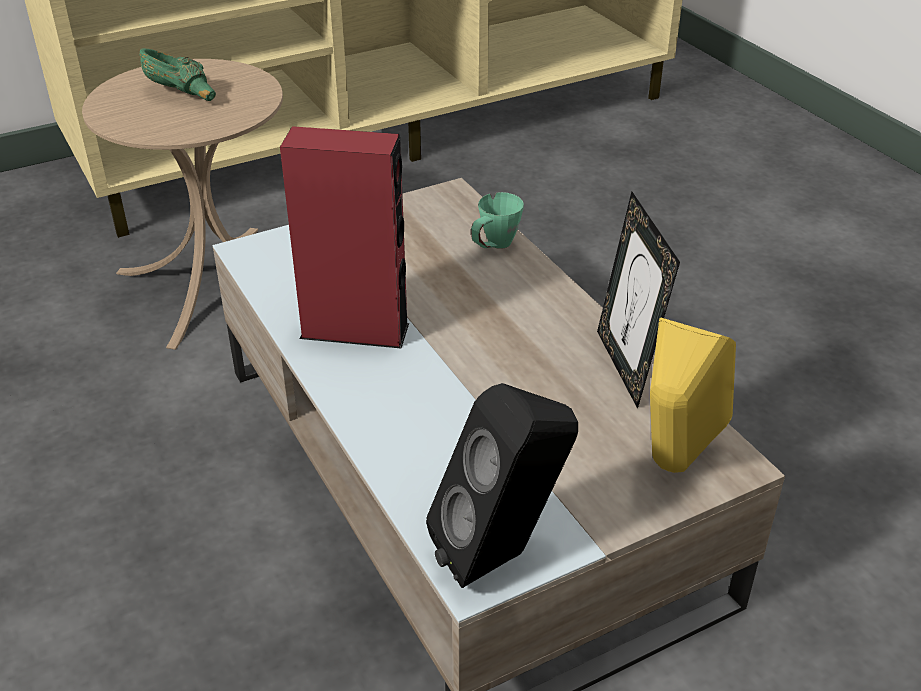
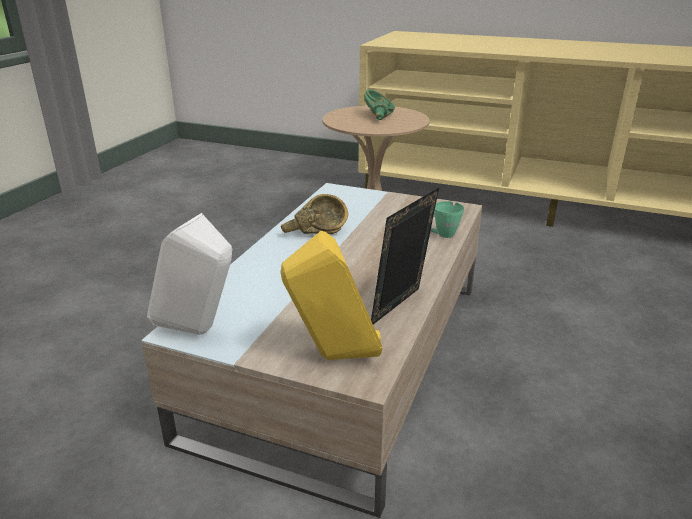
camera: 50 degrees right, 10 degrees down
(355, 331) = (315, 232): red speaker -> brown bowl
(502, 554) = (200, 332): black speaker -> white speaker

